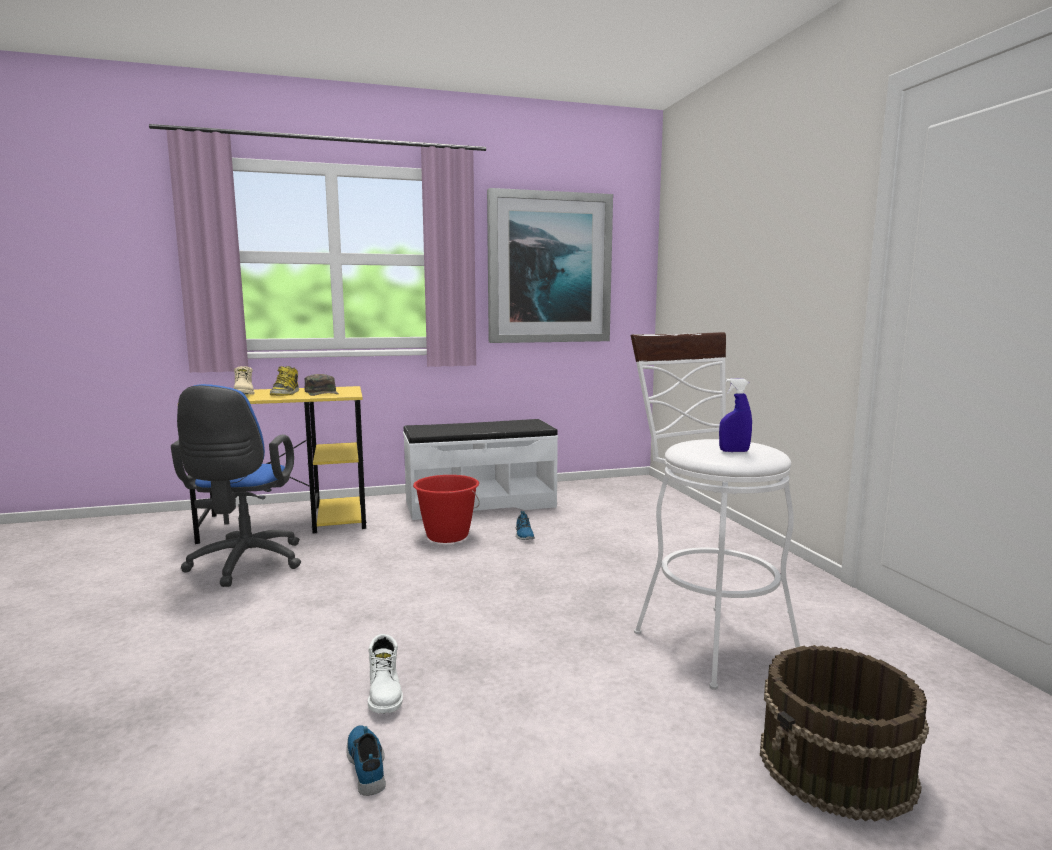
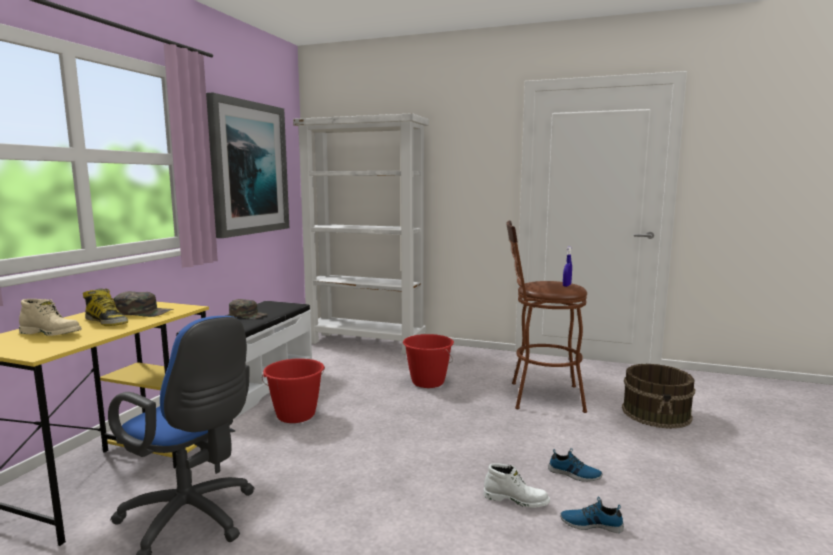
camera: 55 degrees left, 0 degrees up
(481, 425) = (248, 315): none -> green cap
(523, 534) = (341, 392): shoe -> shoe (574, 474)
(620, 561) = (427, 382): none -> red bucket
(669, 503) = (366, 343): none -> white bookcase
(705, 638) = (539, 396): white stool -> brown stool

